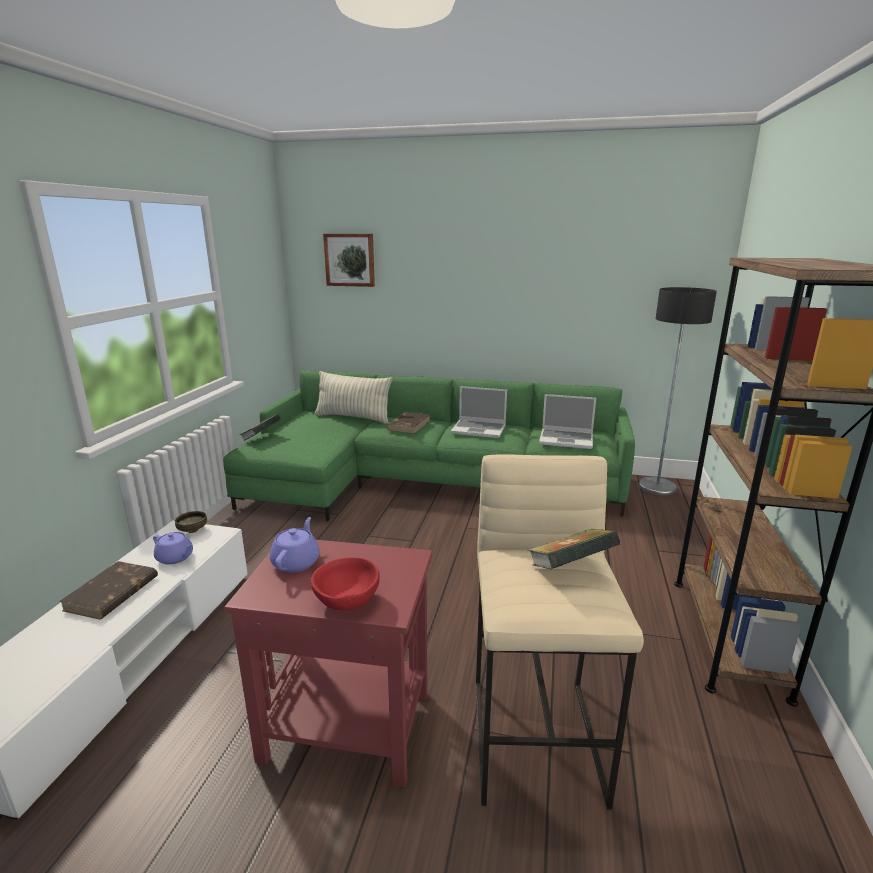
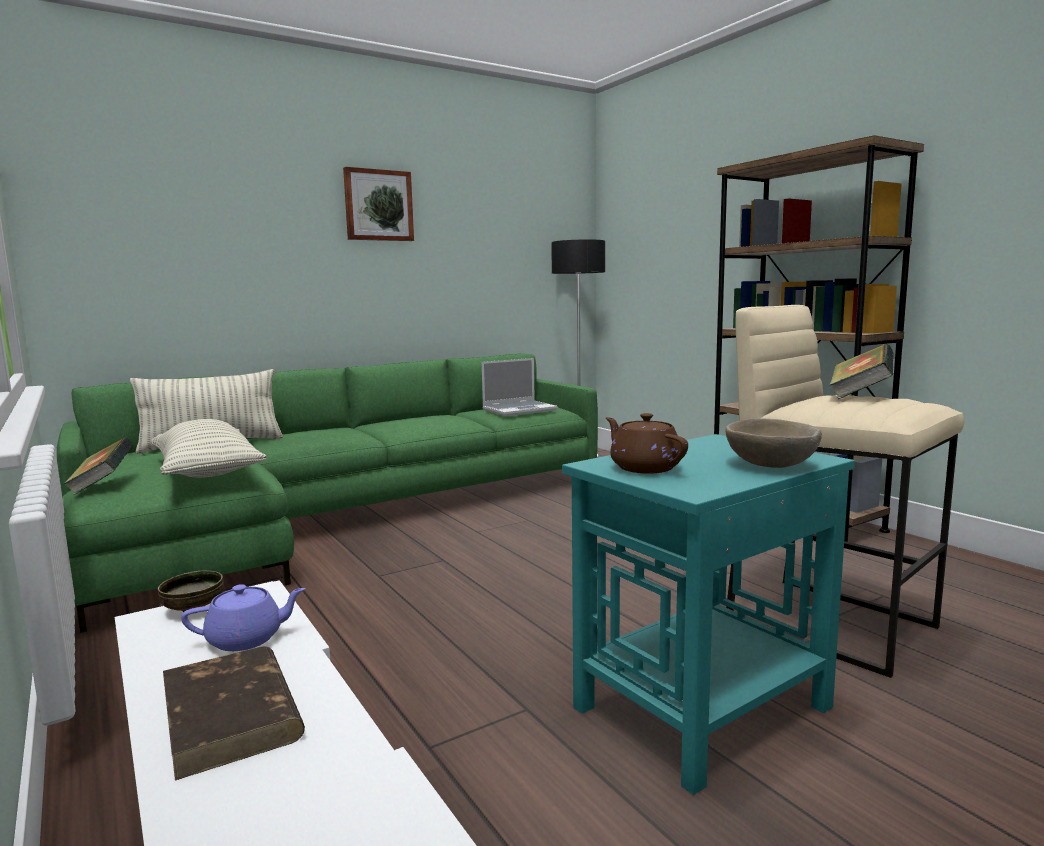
camera: 45 degrees left, 10 degrees down
(296, 562) = (644, 467): purple teapot -> brown teapot
(307, 443) = (207, 472): none -> pillow
(346, 600) = (770, 465): red bowl -> beige bowl
(347, 724) = (700, 706): red side table -> turquoise side table
(350, 260) = (151, 201): picture -> picture (378, 205)
(409, 425) = (320, 432): brown book -> none
(479, 429) = (416, 420): laptop -> none

